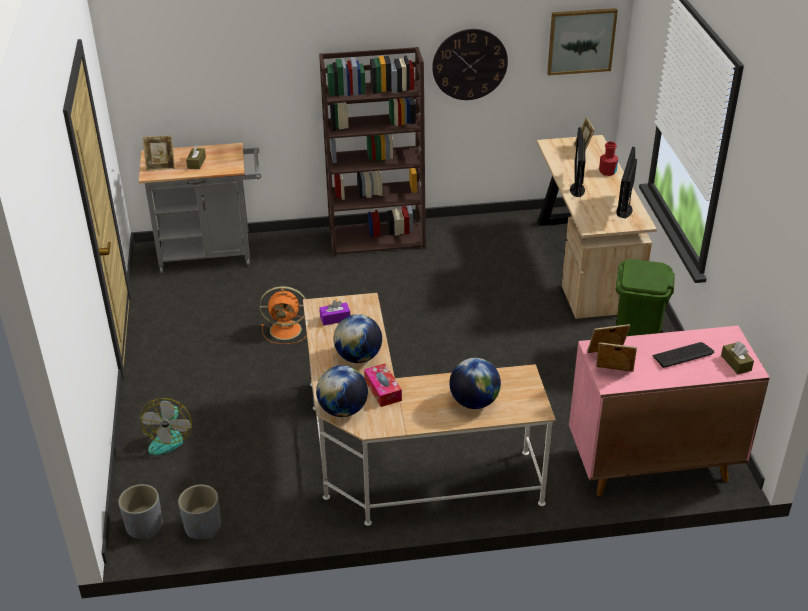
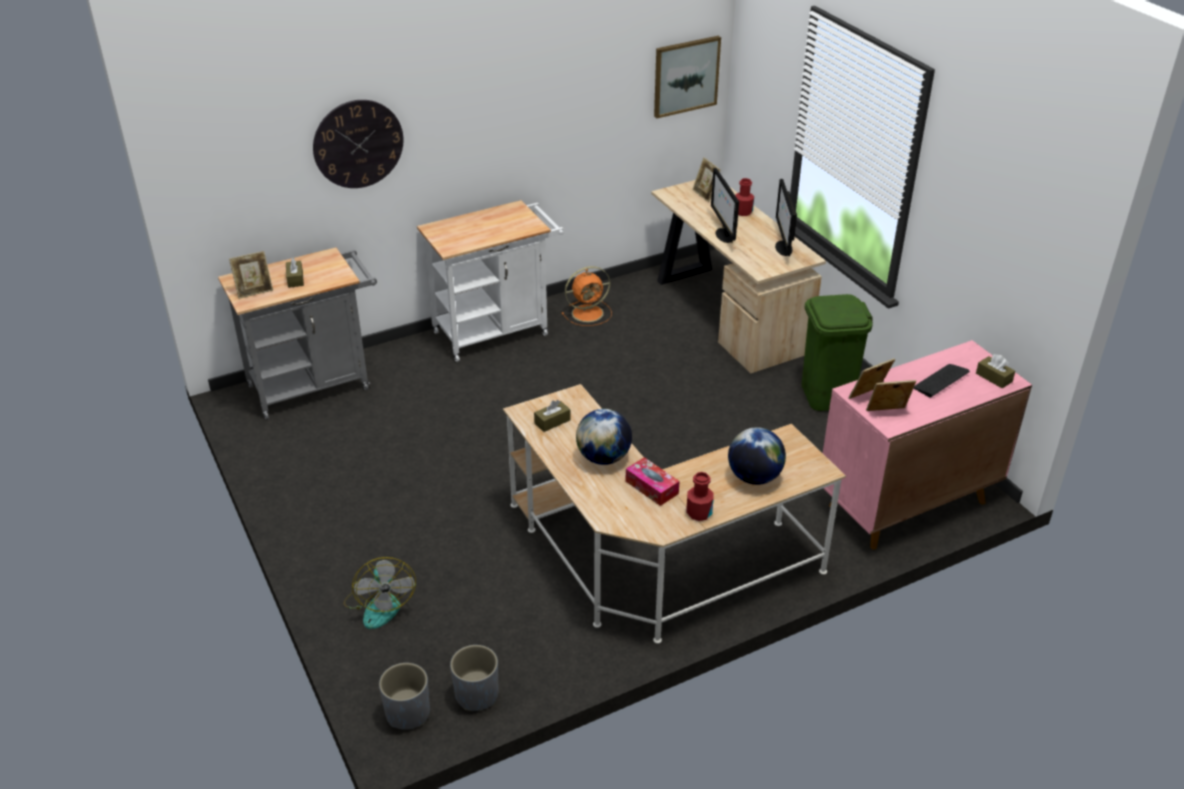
camera: 20 degrees left, 0 degrees up
(287, 330) = (451, 451): orange fan -> orange fan (589, 313)
(335, 318) = (552, 421): purple tissue box -> brown tissue box
(343, 410) = (622, 519): globe -> none
(377, 238) = (497, 331): brown bookcase -> white cart
(409, 420) = (699, 513): none -> red bottle
(469, 64) = (576, 118): wall clock -> wall clock (358, 144)

